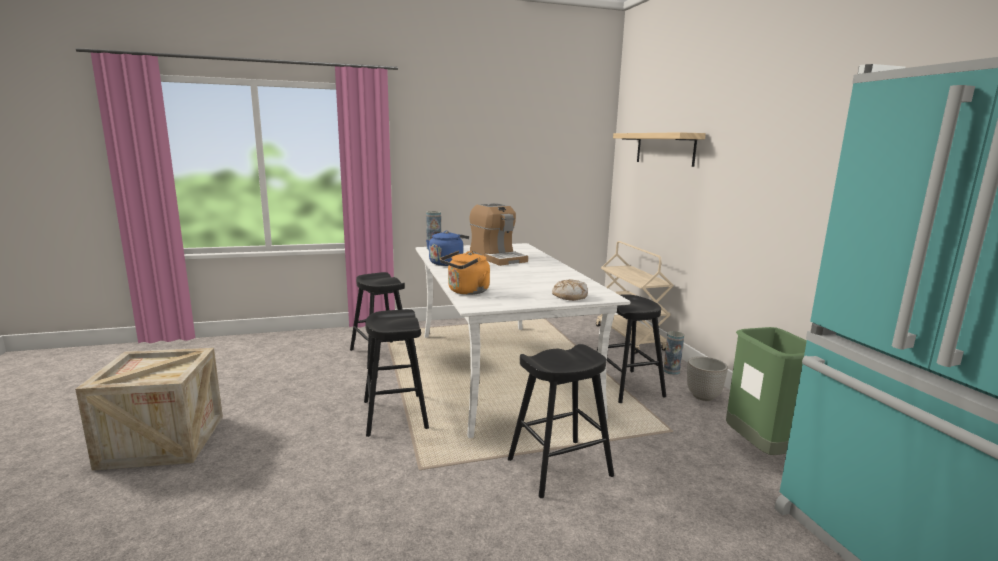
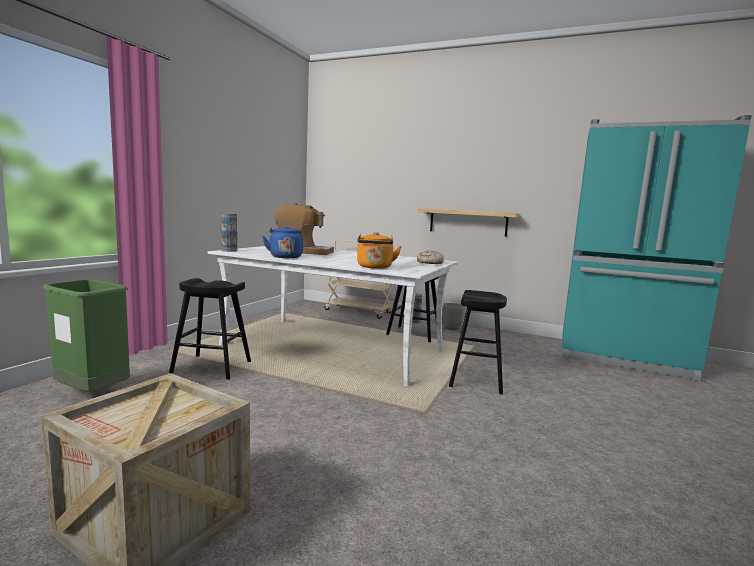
camera: 50 degrees left, 5 degrees down
(395, 415) = (331, 396): black stool -> none
(664, 148) = (371, 169): shelf -> shelf (468, 222)
(762, 451) = (515, 341): green trash can -> green trash can (93, 393)

